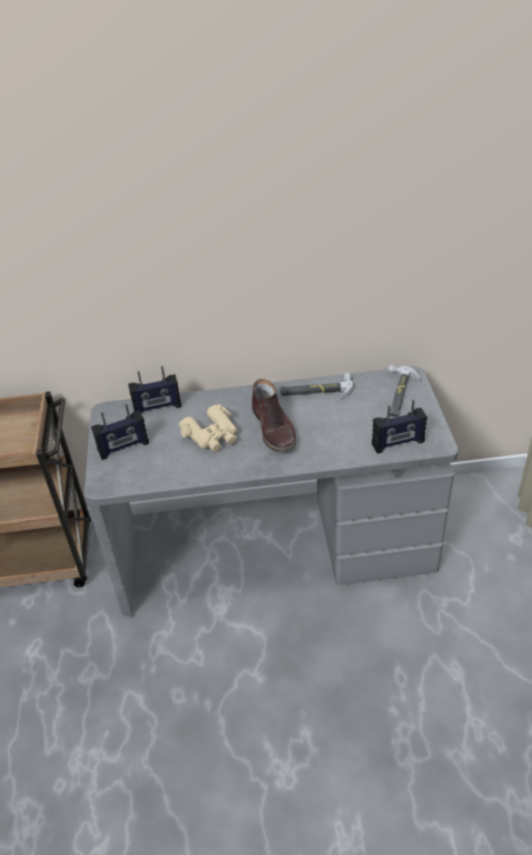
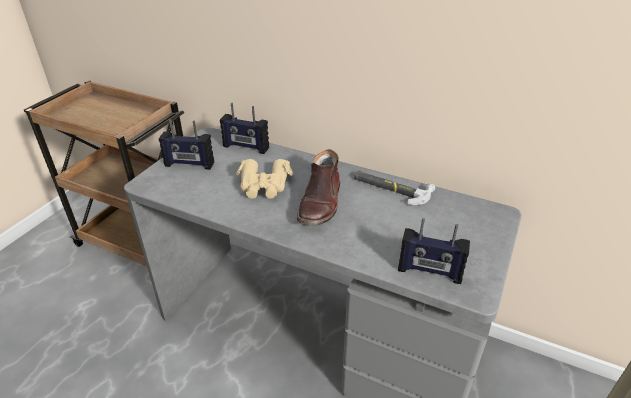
camera: 30 degrees right, 5 degrees down
(398, 394) = (472, 225): hammer -> none

